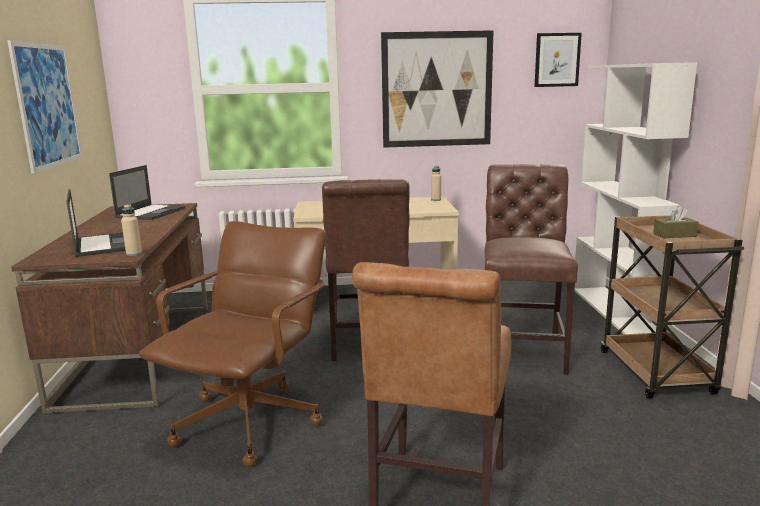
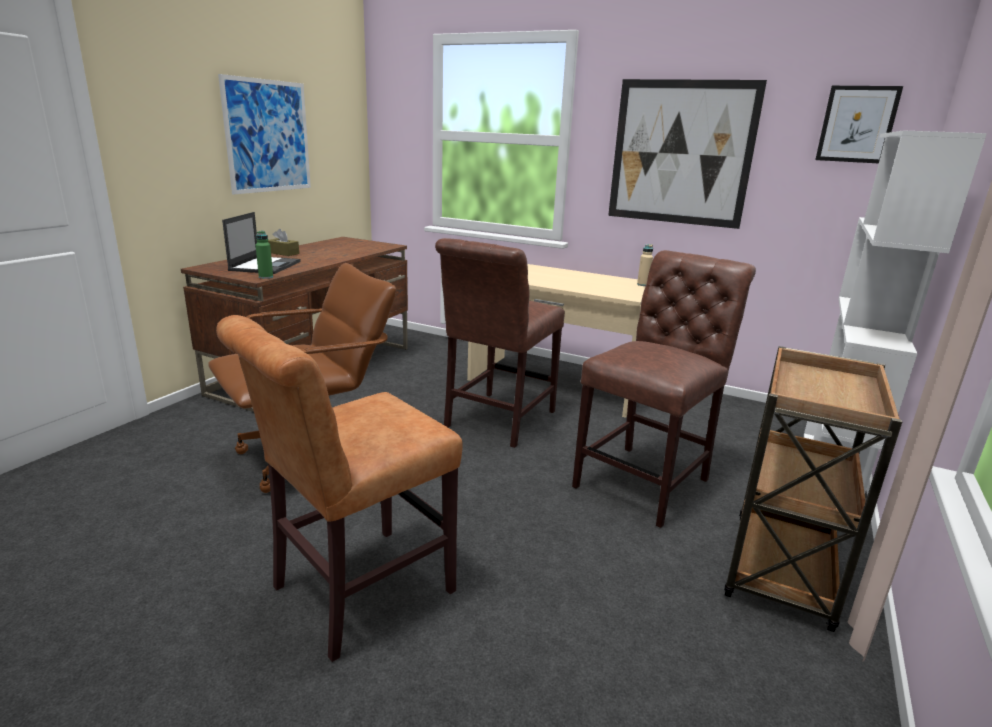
camera: 30 degrees right, 5 degrees up
(134, 254) = (266, 277): beige bottle -> green bottle
(151, 212) = (355, 247): laptop -> none
(674, 235) = (834, 390): brown tissue box -> brown tissue box (283, 253)

